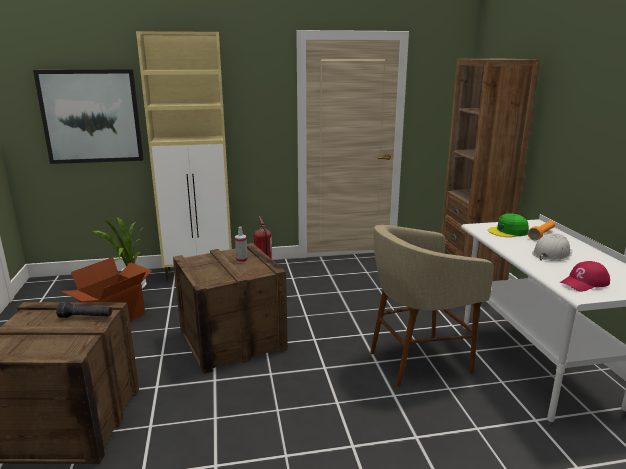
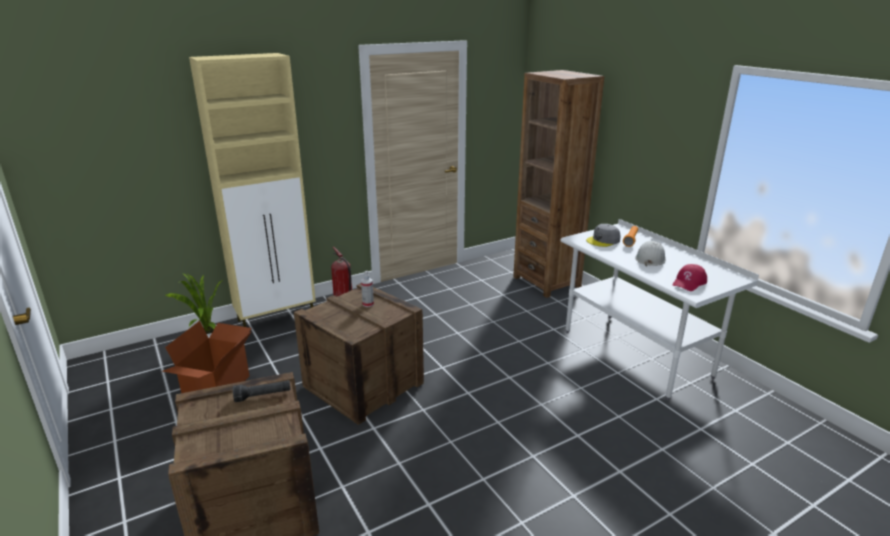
camera: 20 degrees left, 5 degrees up
(91, 116) = (133, 159): picture -> none
(418, 361) = (543, 368): beige stool -> none
(508, 231) = (603, 240): green cap -> grey cap

